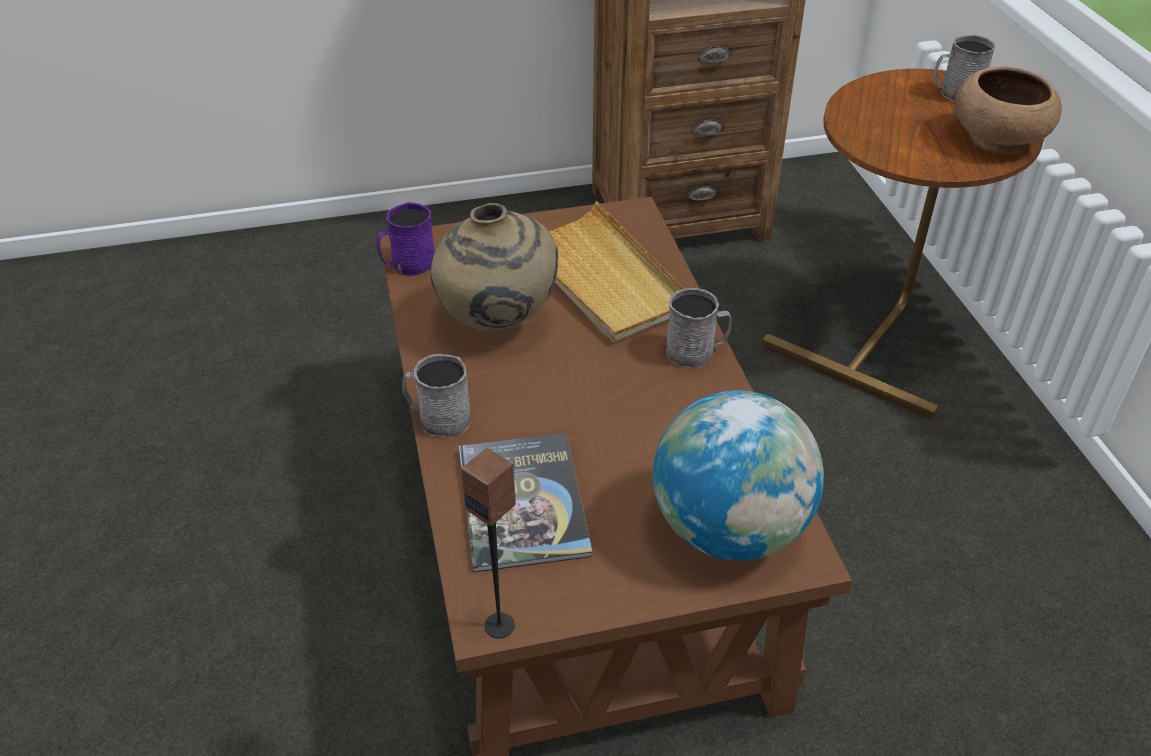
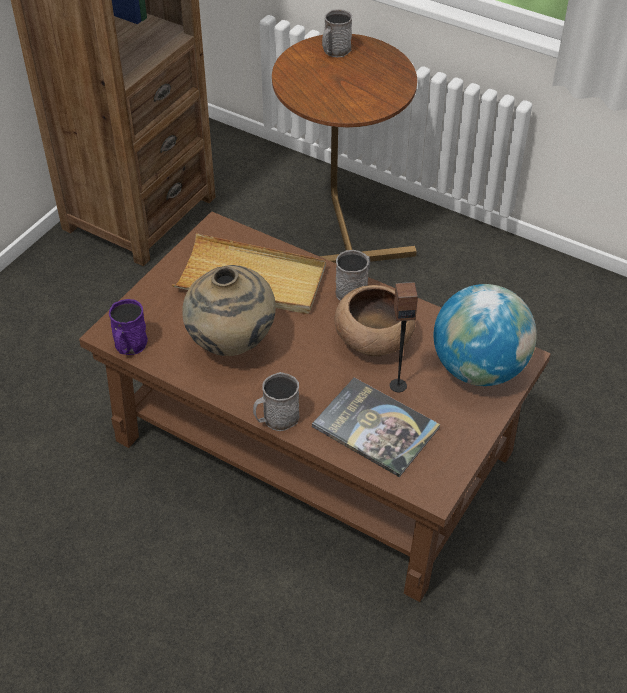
camera: 45 degrees left, 5 degrees up
(500, 625) = (442, 489): speaker -> speaker (398, 385)
(998, 139) = (388, 70): brown bowl -> brown bowl (374, 339)

